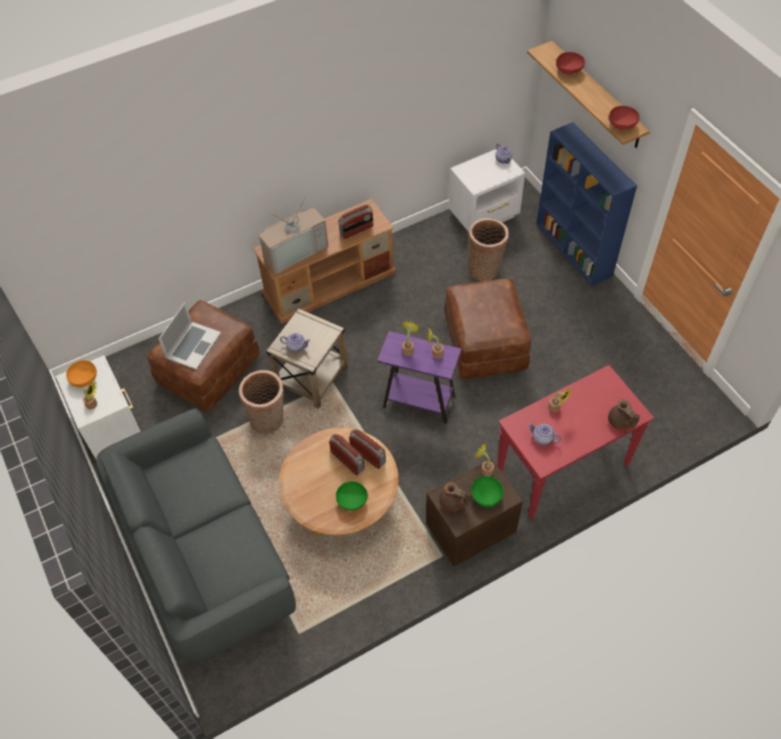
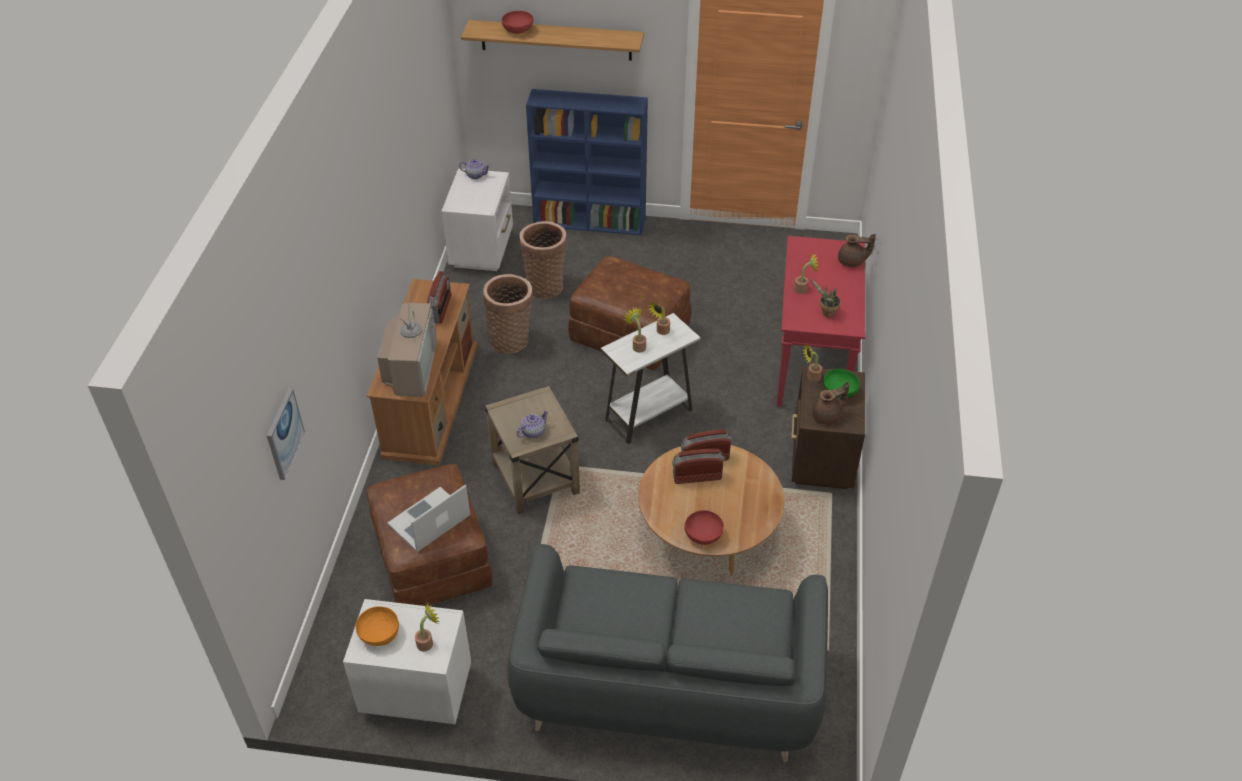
camera: 55 degrees left, 10 degrees down
(112, 229) = (284, 433): none -> picture
(193, 345) = (429, 520): laptop -> laptop turned 105 degrees counterclockwise
(269, 420) = (553, 541): basket -> basket (511, 340)
(352, 501) = (746, 498): green bowl -> none
(419, 402) = (649, 415): purple side table -> white side table
(543, 438) = (826, 313): teapot -> potted plant
(622, 125) = (619, 39): red bowl -> red bowl (703, 535)

